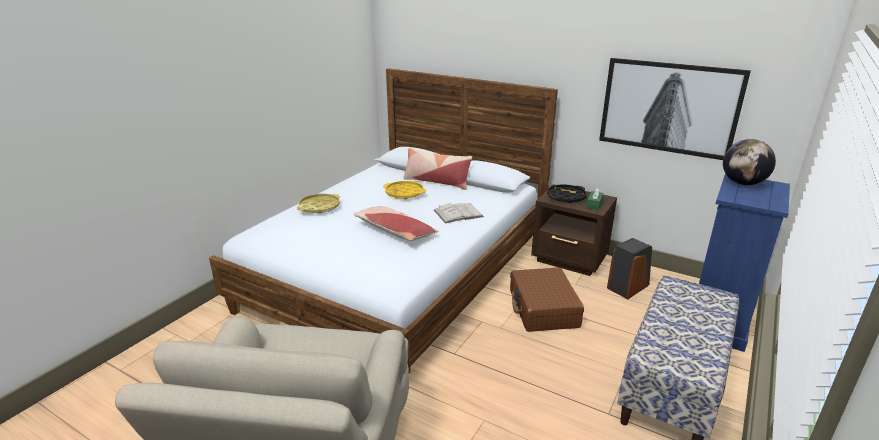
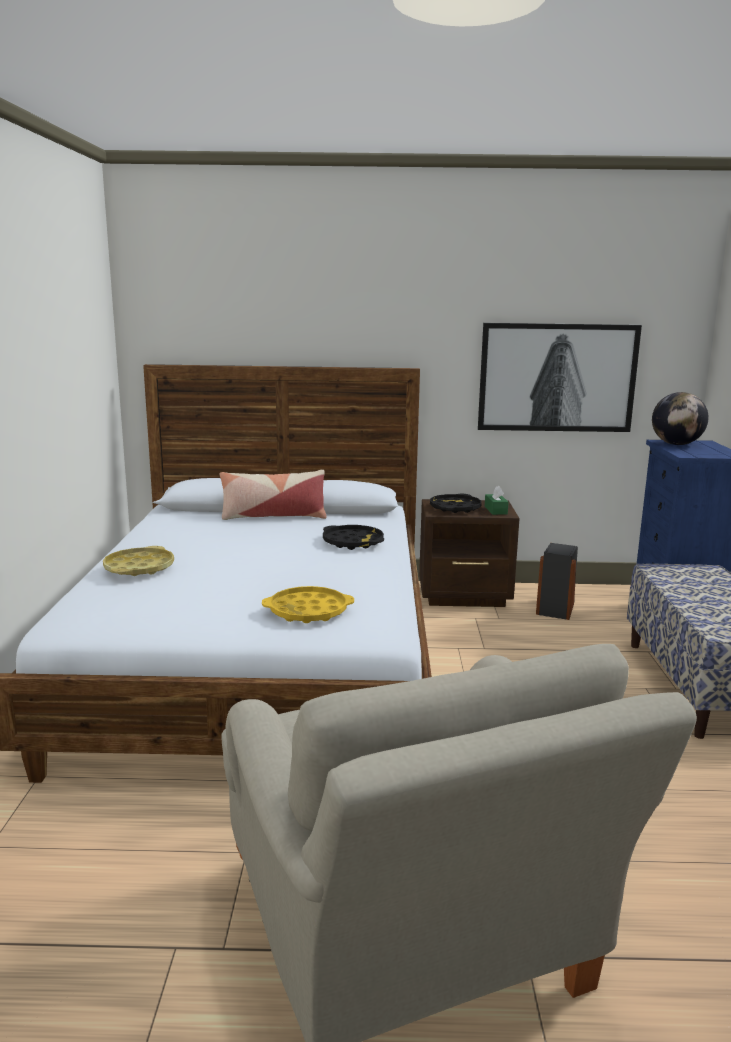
camera: 30 degrees left, 10 degrees down
(394, 231) = (295, 574): pillow -> none
(404, 193) = (247, 534): yellow tray -> yellow tray (308, 611)
(458, 213) = (353, 542): white book -> black tray
(543, 309) = (492, 652): brown suitcase -> none

